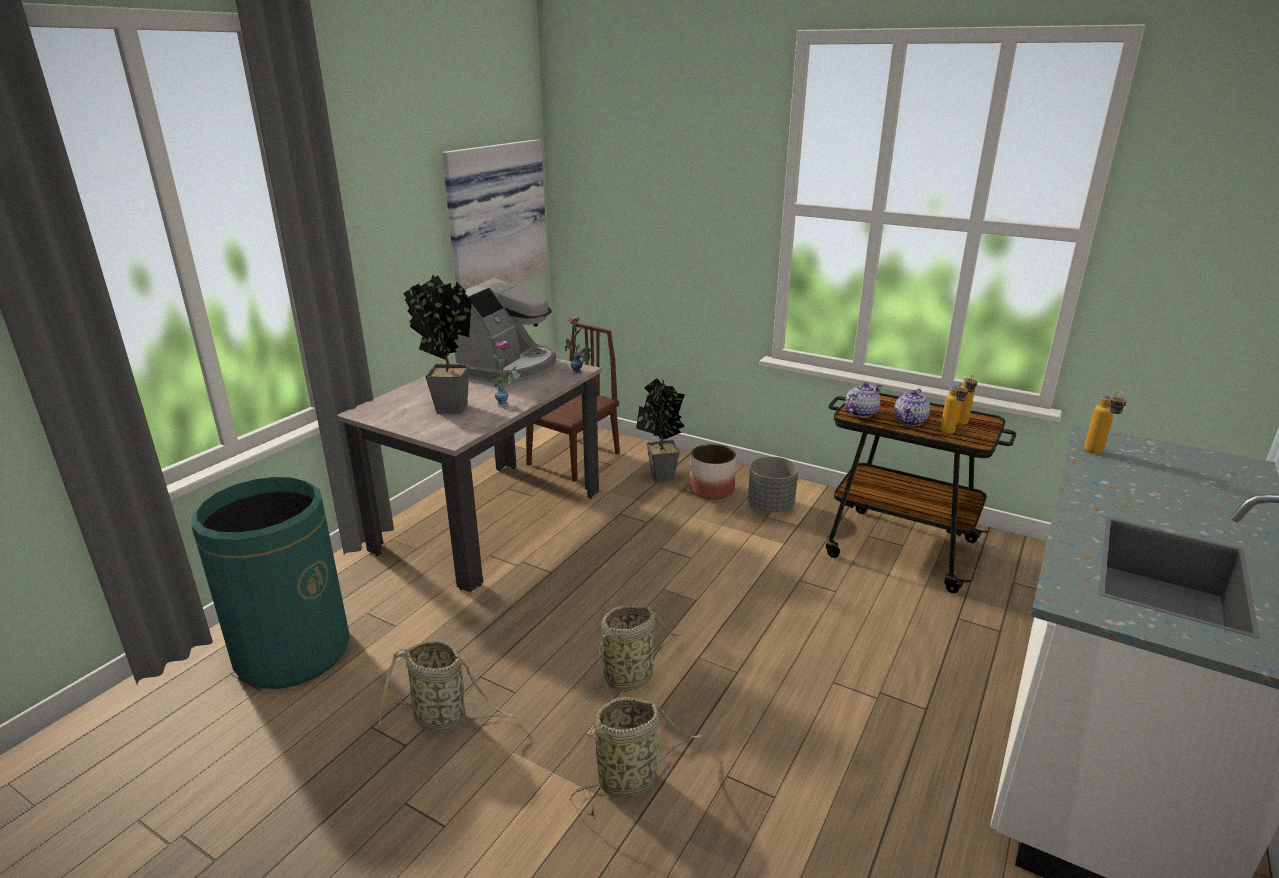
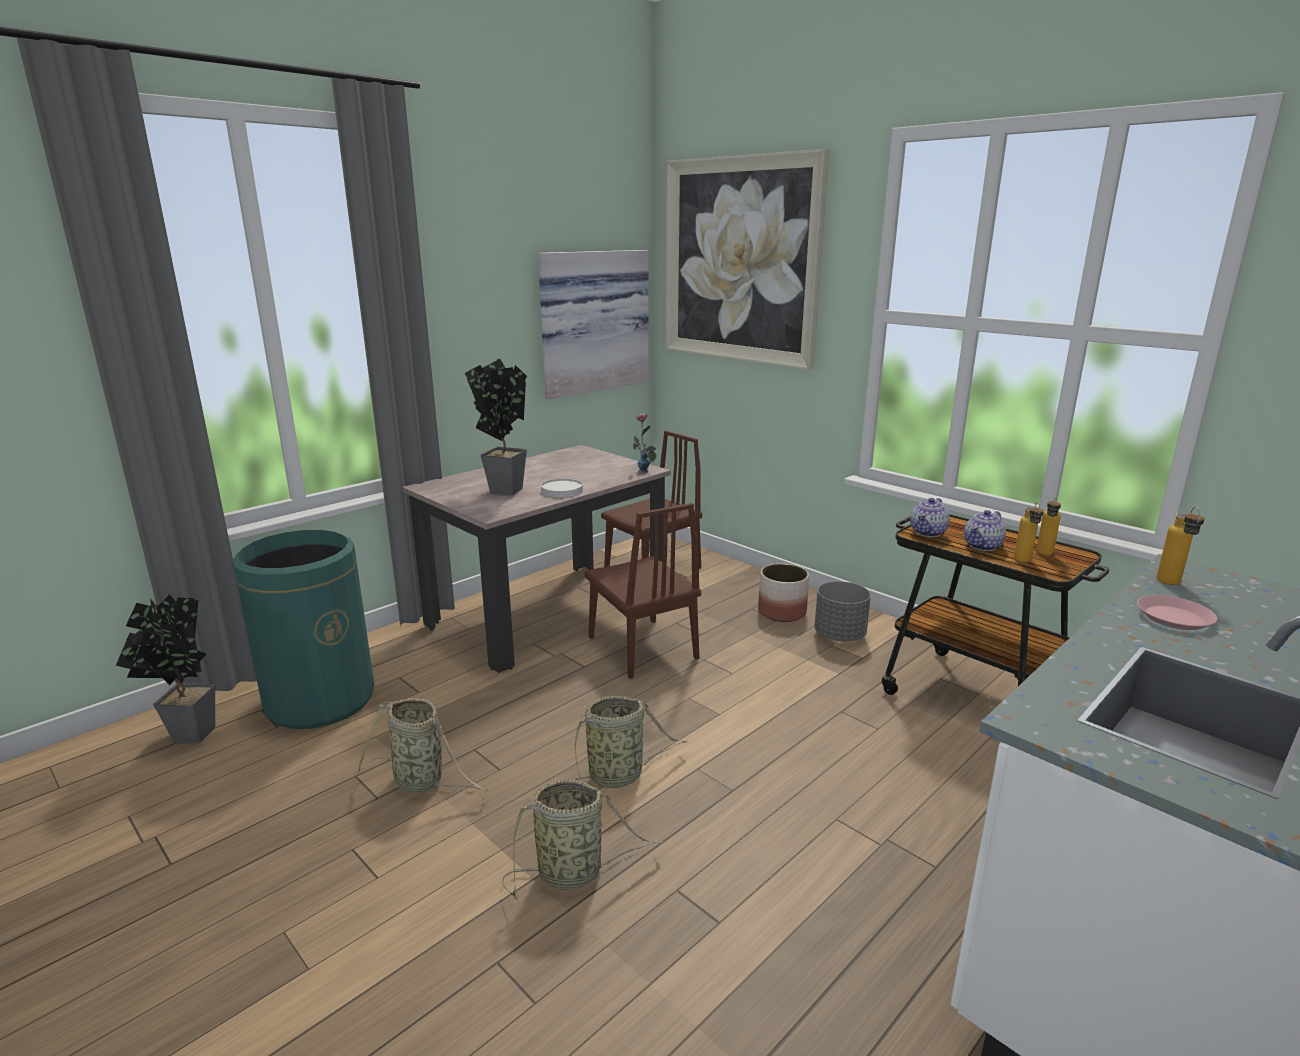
camera: 15 degrees right, 5 degrees down
(508, 367) = (581, 462): coffee machine -> none
(508, 402) = (562, 490): vase -> white plate
(598, 544) = (642, 647): none -> brown chair
(641, 152) = (740, 261): none -> picture
(661, 478) = (733, 595): potted plant -> potted plant (187, 737)
(861, 412) = (928, 533): teapot -> teapot turned 150 degrees clockwise
(1115, 486) = (1174, 618): none -> pink plate

